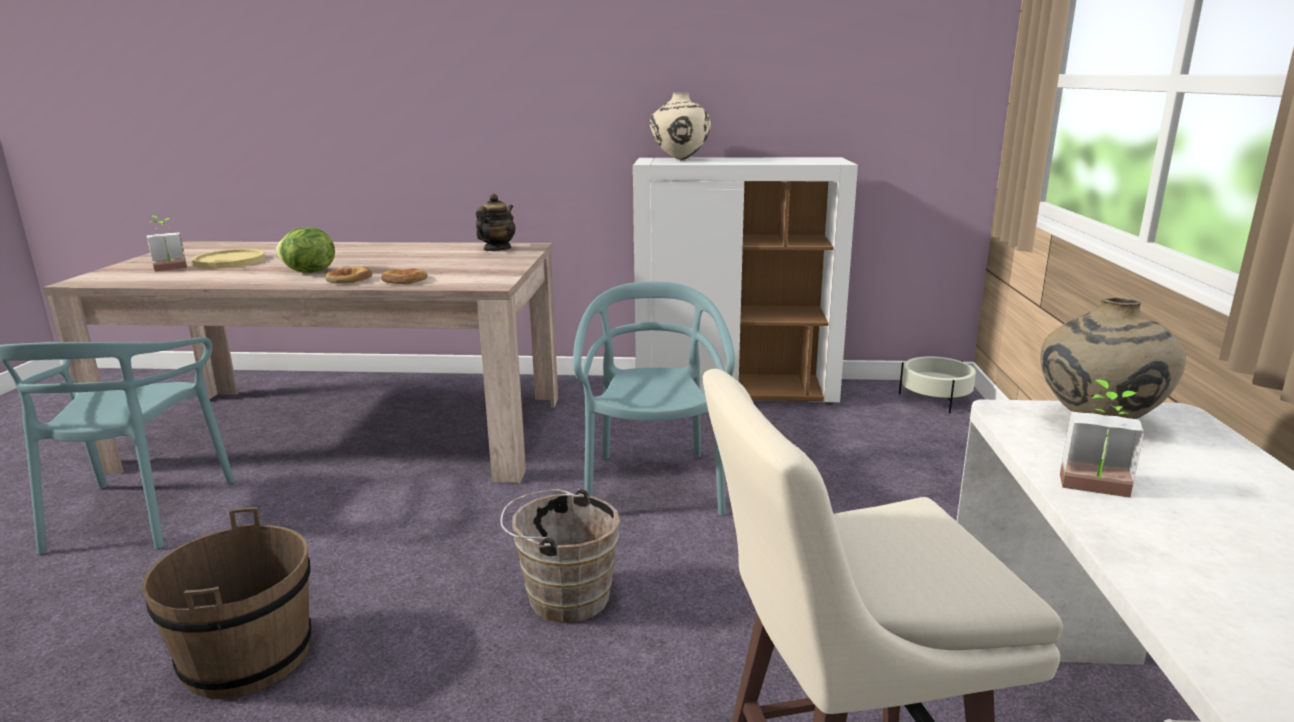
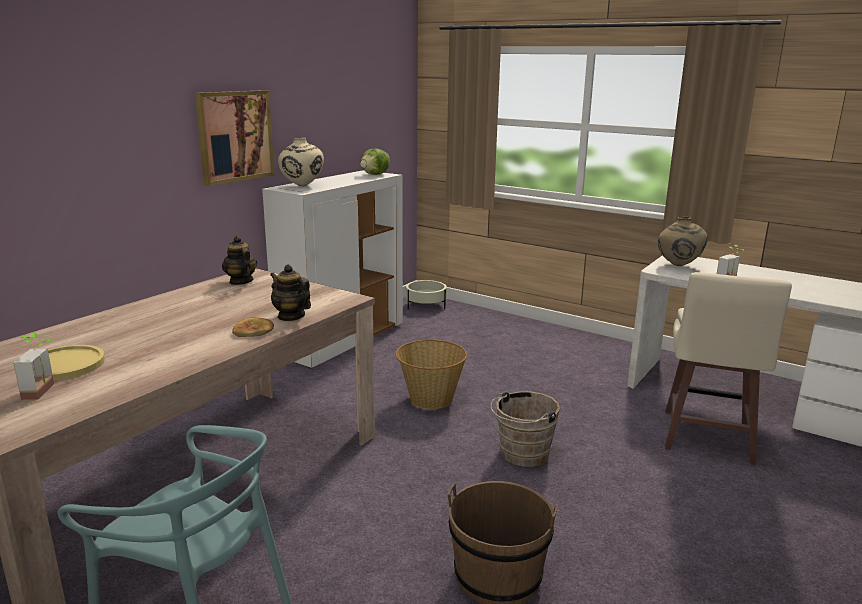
camera: 60 degrees left, 0 degrees up
(308, 272) = (195, 340): lettuce -> lettuce (375, 174)
(404, 280) = (291, 316): bread -> teapot
(608, 87) = (235, 136): none -> picture
(653, 486) = (430, 398): turquoise chair -> basket

